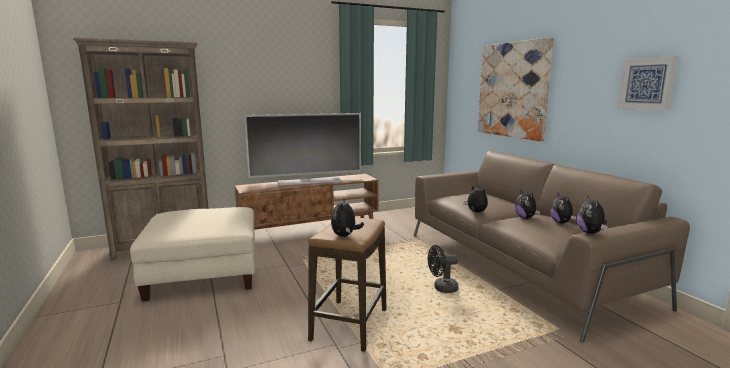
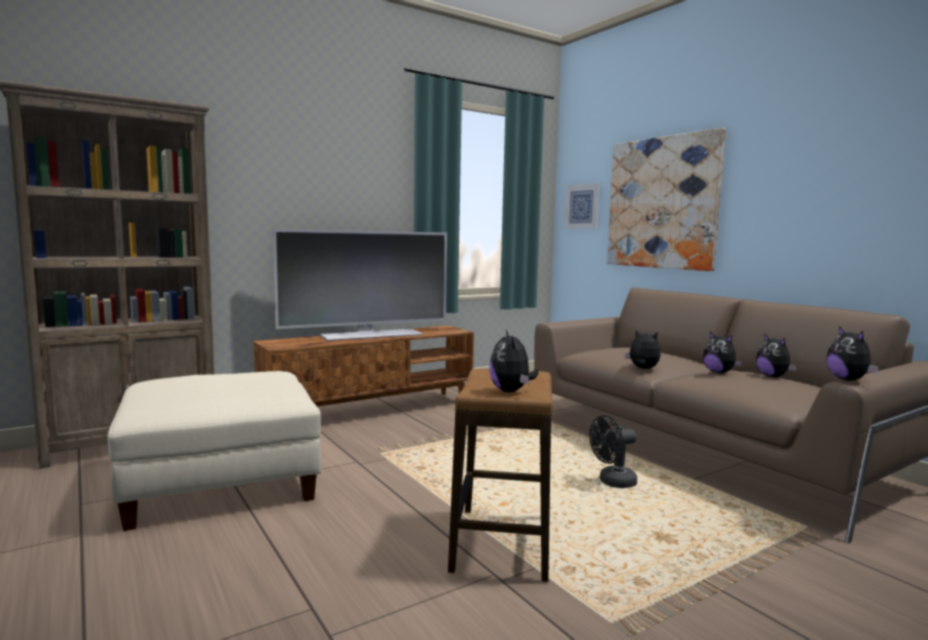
camera: 10 degrees left, 5 degrees down
(646, 83) = (871, 183): picture -> picture (582, 206)

